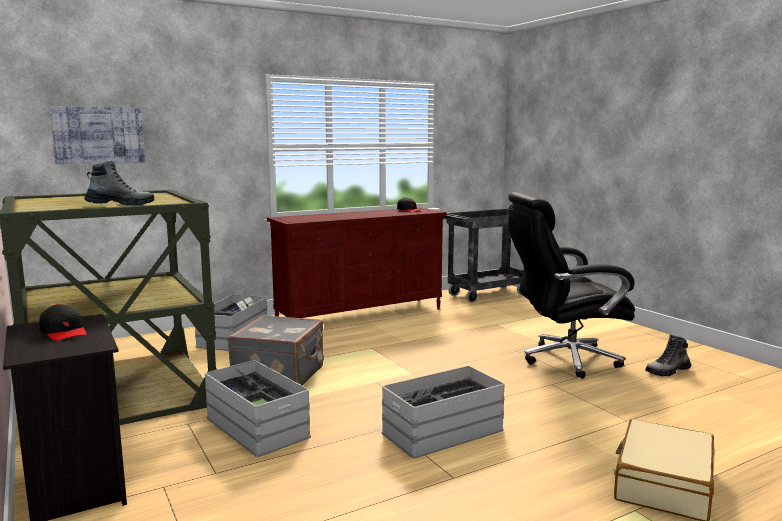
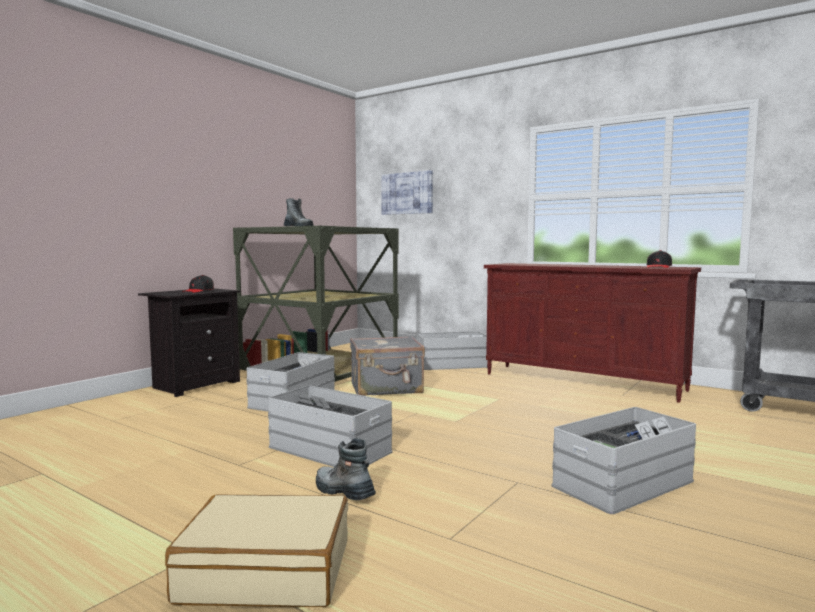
camera: 65 degrees right, 5 degrees down
(565, 361) = (622, 482): black office chair -> grey storage box
(667, 371) = (725, 567): boot -> boot (343, 492)

